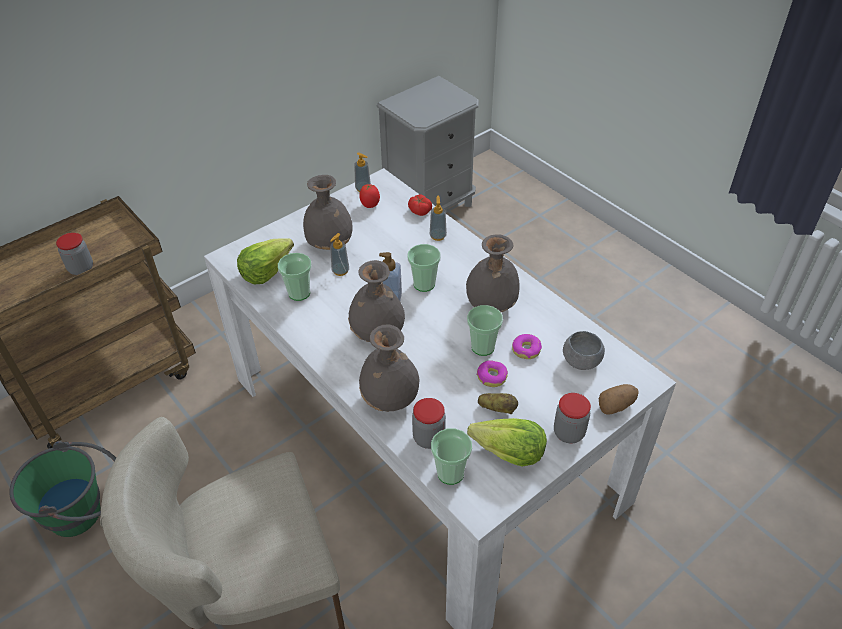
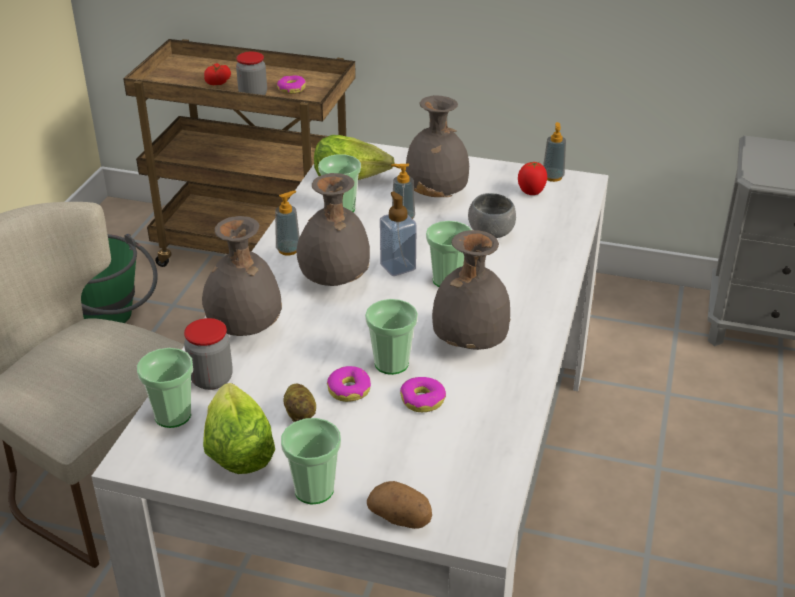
camera: 55 degrees right, 10 degrees down
(99, 245) = (291, 89): none -> donut
(419, 210) = (568, 227): tomato -> tomato (218, 82)
(438, 236) = (541, 257): soap dispenser -> soap dispenser (288, 250)
(568, 433) = (314, 490): jar -> cup
(581, 361) = (451, 456): grey bowl -> grey bowl (491, 232)

